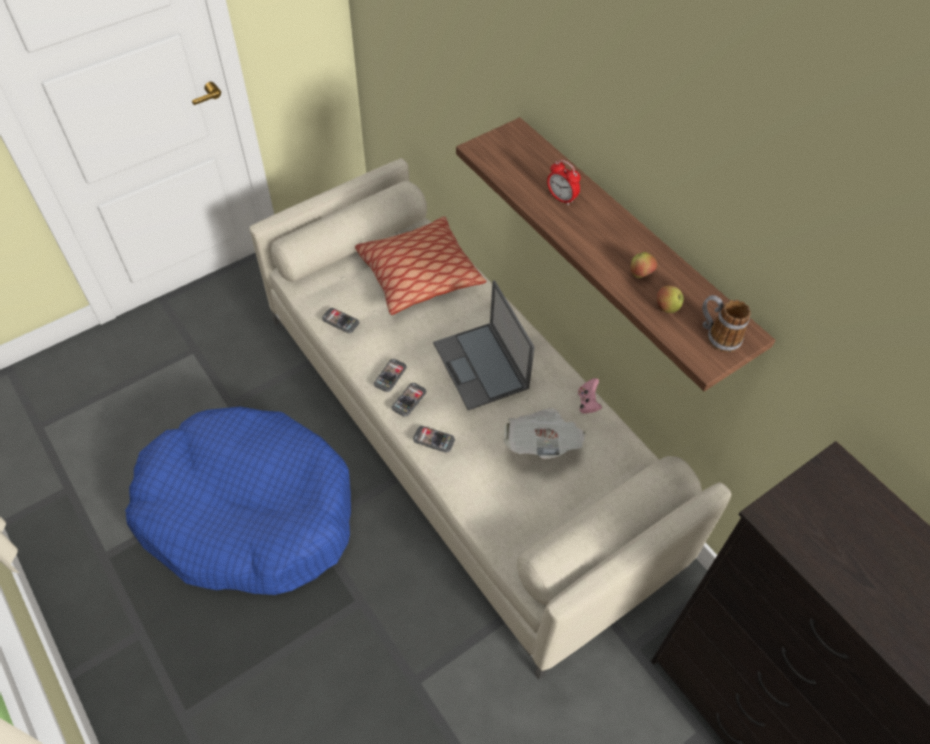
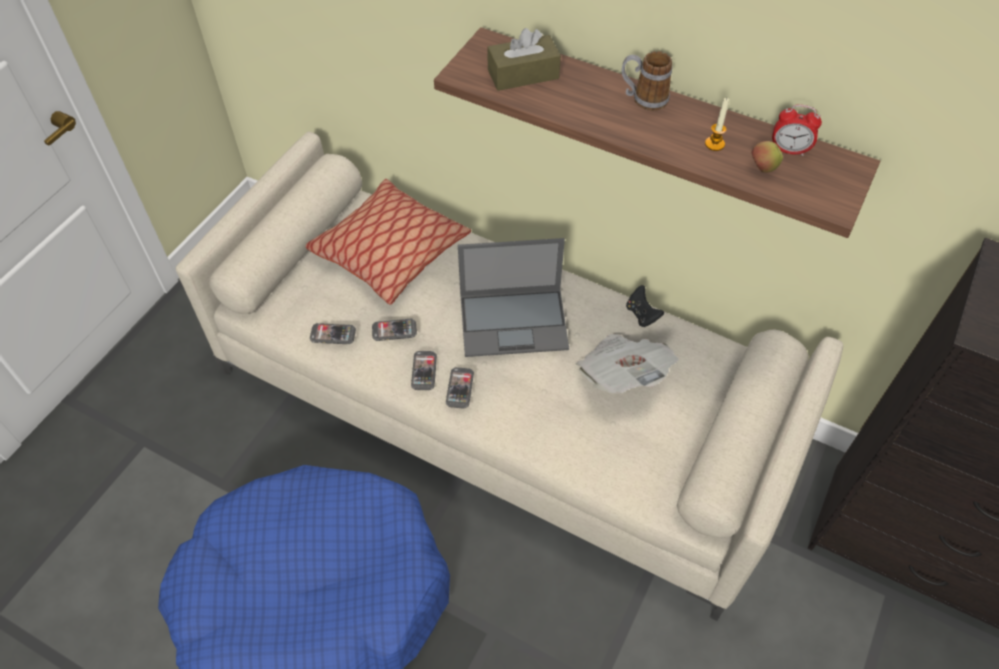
camera: 25 degrees left, 0 degrees up
(433, 440) = (511, 419): phone -> phone (394, 330)
(481, 366) = (515, 321): laptop -> laptop turned 45 degrees counterclockwise
(526, 165) = (523, 74): none -> brown tissue box
(561, 198) = (582, 95): alarm clock -> alarm clock (789, 150)
(588, 403) = (642, 314): pink game controller -> black game controller
(641, 274) = (714, 144): apple -> candle
(717, 336) = (827, 177): mug -> mug (643, 99)

